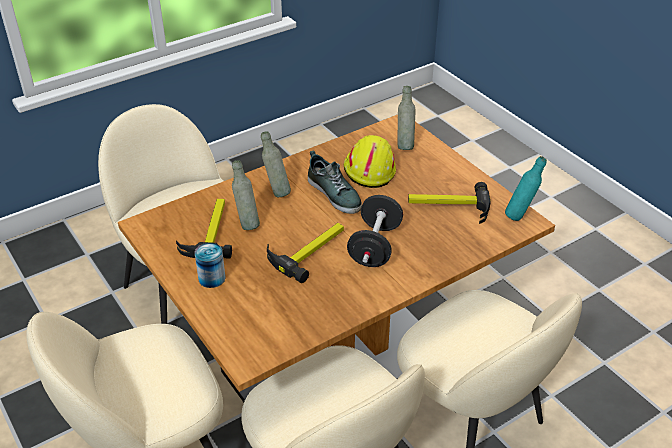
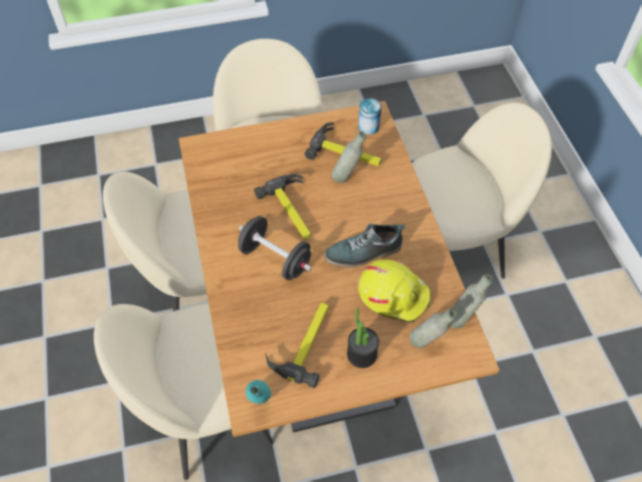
camera: 110 degrees right, 15 degrees up
(212, 278) = (290, 143): can -> can (368, 126)
(276, 192) = (384, 208): grey bottle -> grey bottle (462, 319)
(437, 174) = (362, 354): none -> potted plant

